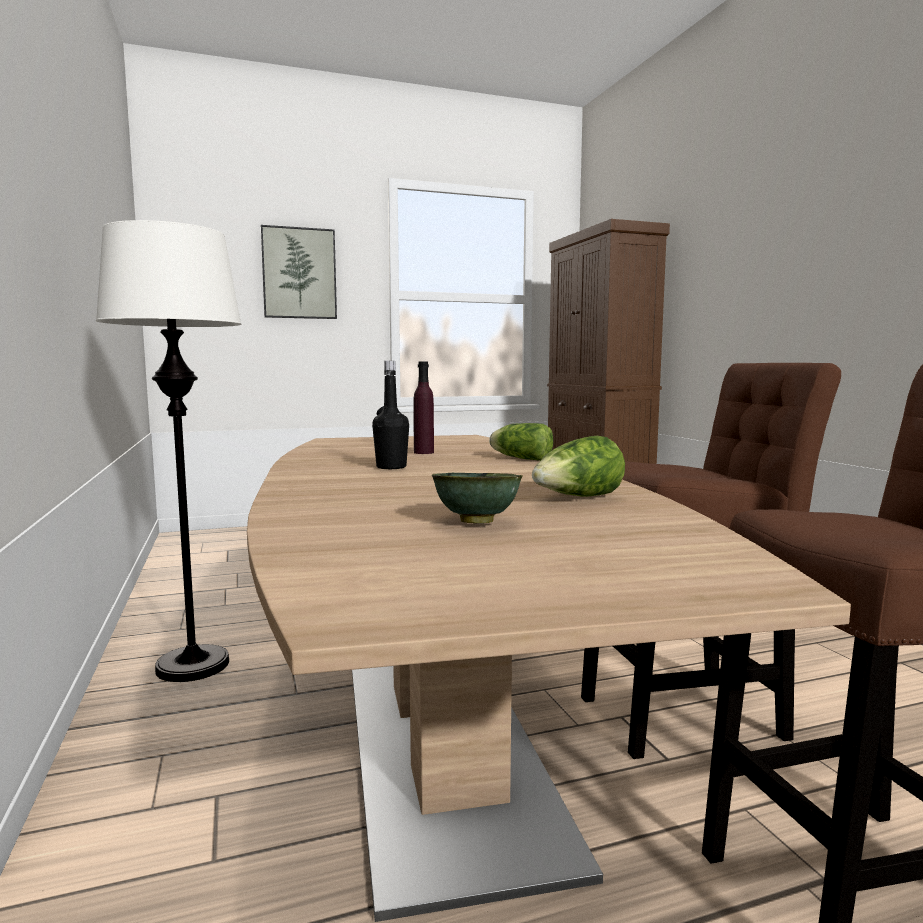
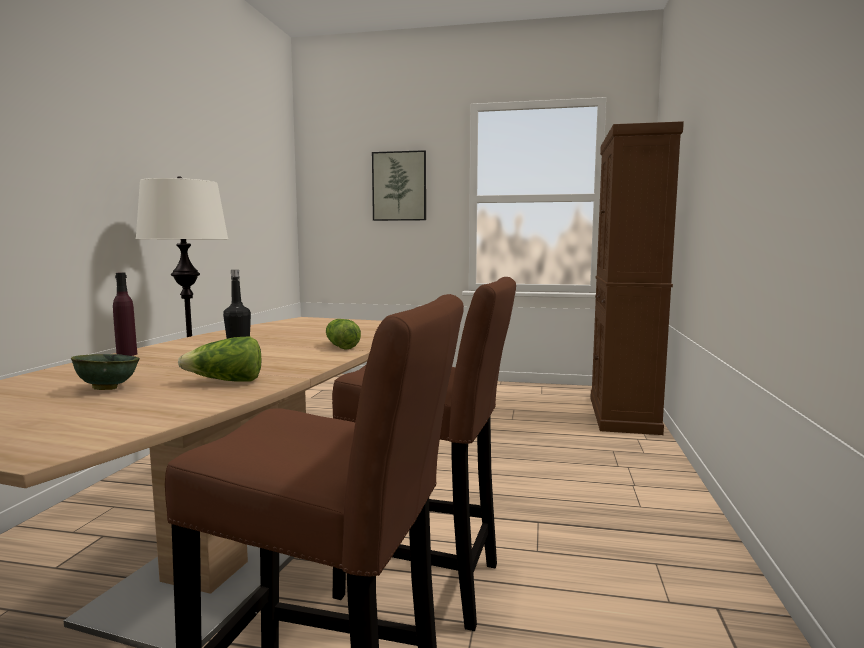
camera: 30 degrees right, 0 degrees up
(423, 452) = (307, 334): purple bottle -> purple bottle (127, 354)

